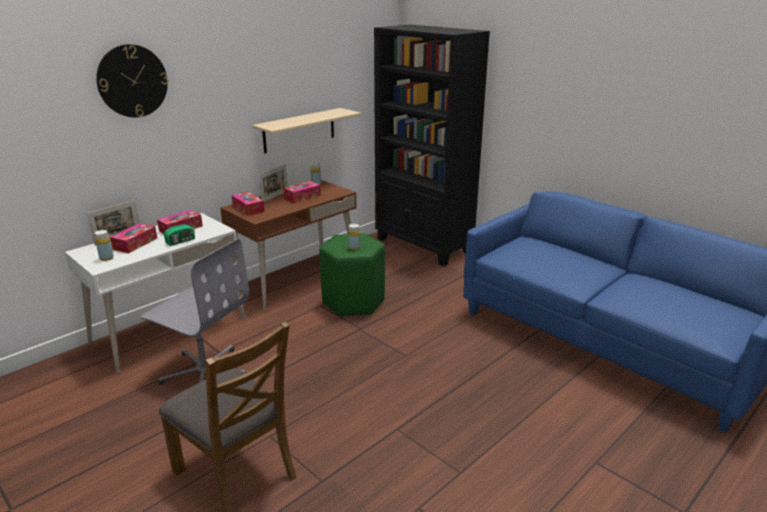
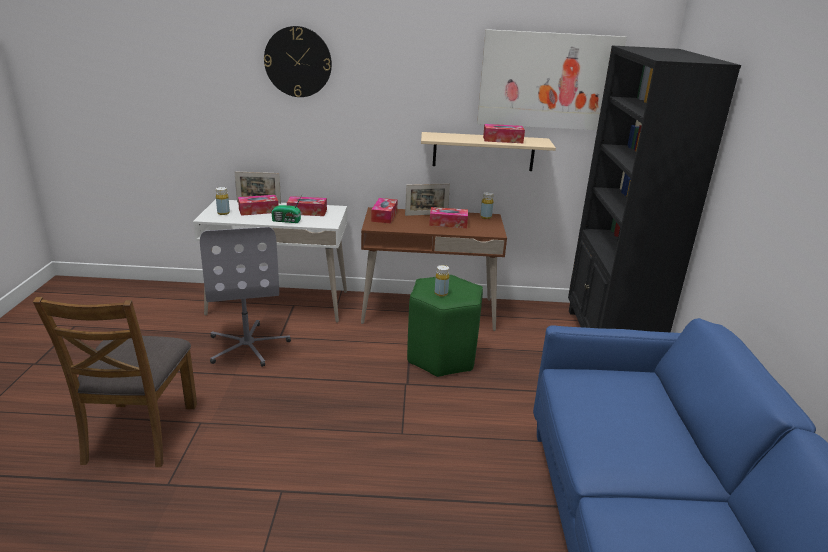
camera: 45 degrees right, 0 degrees up
(319, 116) = (503, 140): none -> tissue box
(333, 61) = (548, 81): none -> picture

